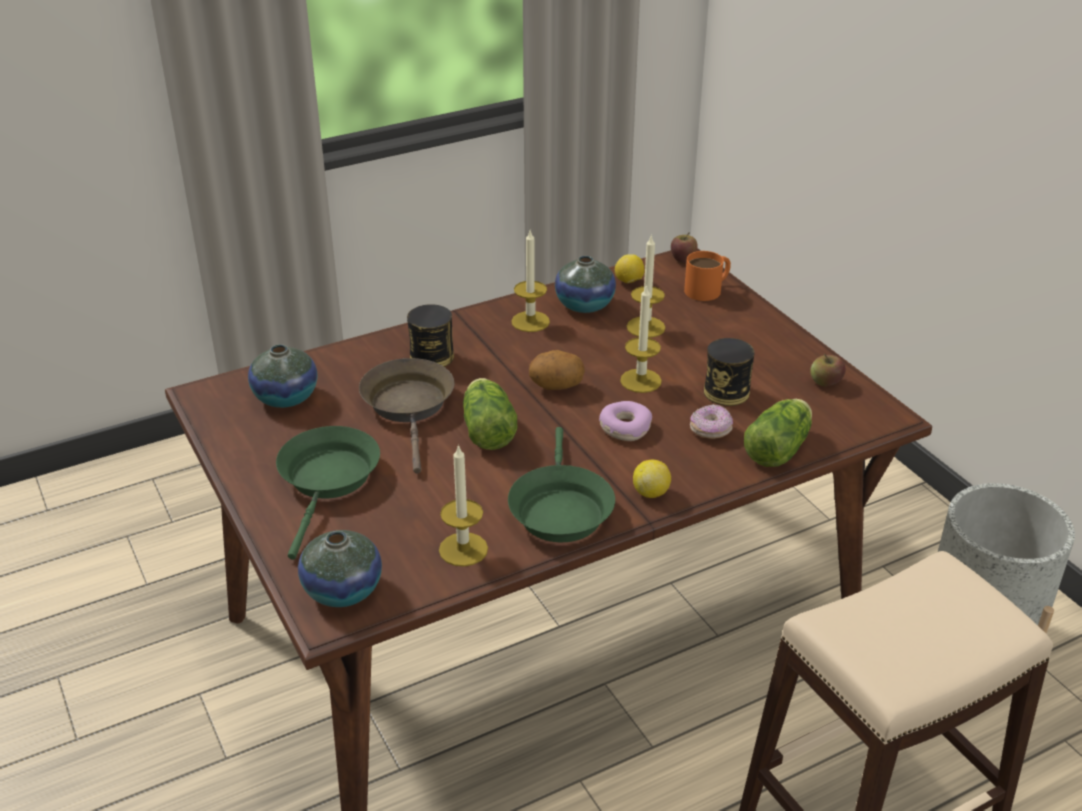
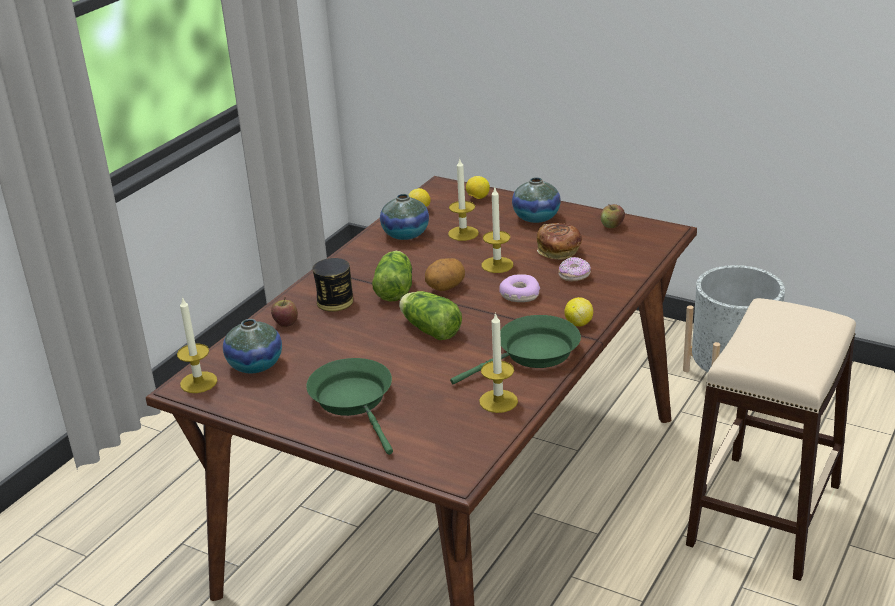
camera: 30 degrees left, 5 degrees down
(343, 590) = (447, 457): vase -> vase (536, 217)
(409, 407) = (357, 337): brown frying pan -> none
(530, 321) = (379, 256): candle -> candle (198, 382)
(559, 509) = (532, 354): green frying pan -> green frying pan turned 90 degrees counterclockwise
(683, 259) = (440, 185): apple -> apple (286, 323)
(708, 289) = (477, 198): orange mug -> lemon
(726, 392) = (559, 252): can -> bread
(780, 448) = (626, 270): lettuce -> lettuce (395, 288)

